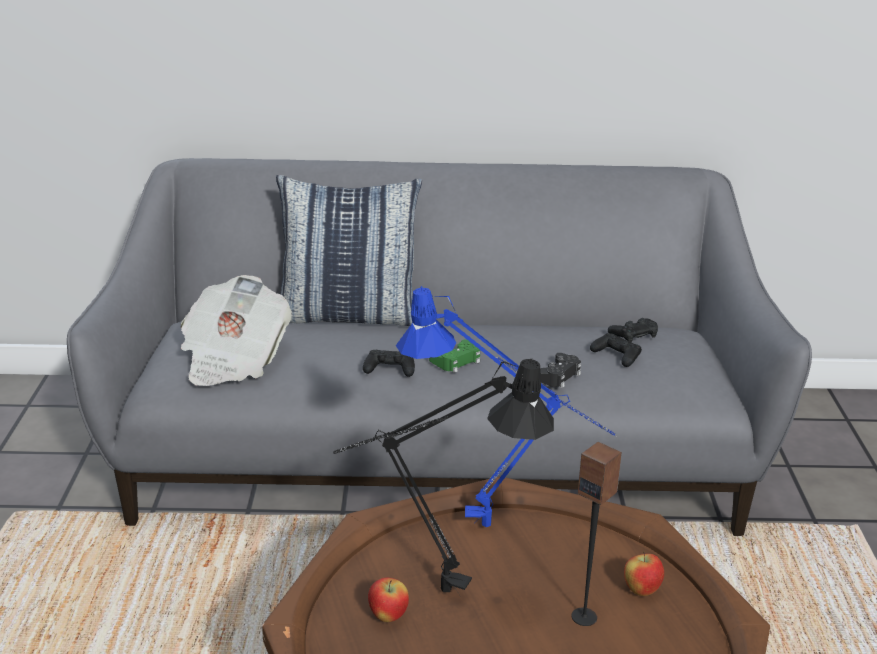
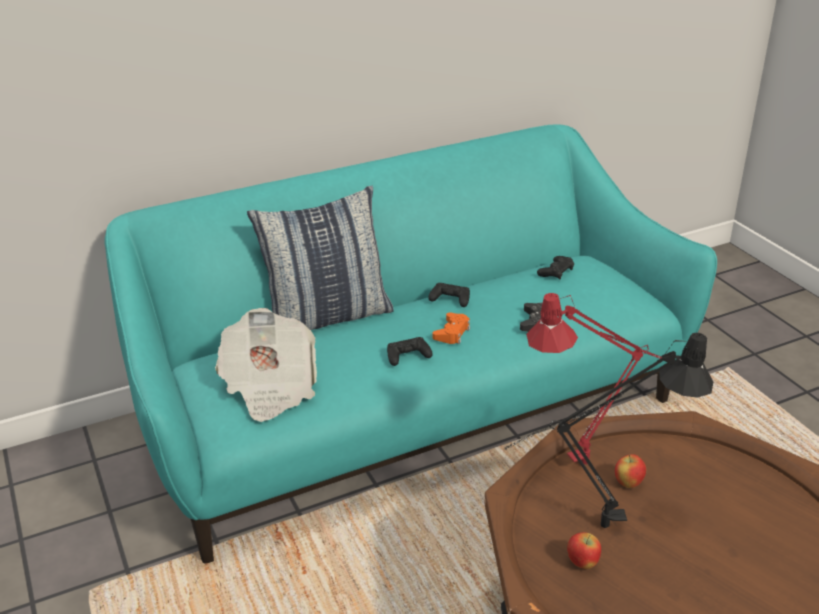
camera: 25 degrees left, 5 degrees up
(436, 458) = (411, 413): grey sofa -> turquoise sofa
(456, 361) = (452, 333): green game controller -> orange game controller
(500, 528) = (594, 461): blue table lamp -> red table lamp
(584, 616) = (708, 508): speaker -> none
(616, 355) = (559, 292): black game controller -> black game controller (450, 299)
(641, 590) = (724, 473): apple -> apple (628, 483)

